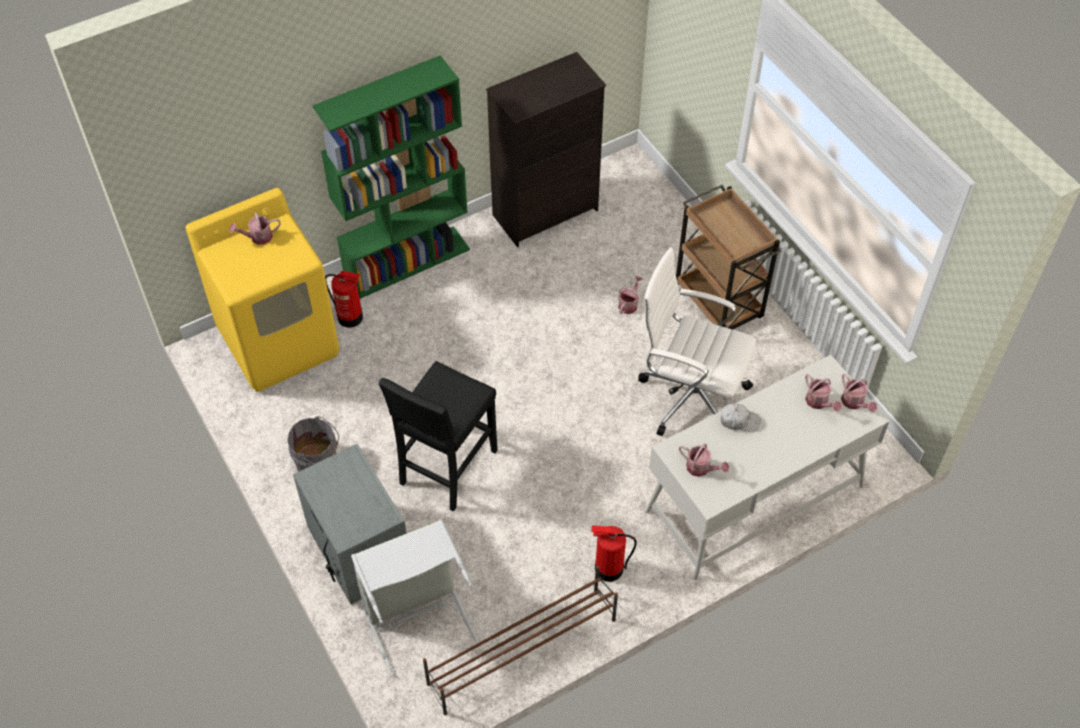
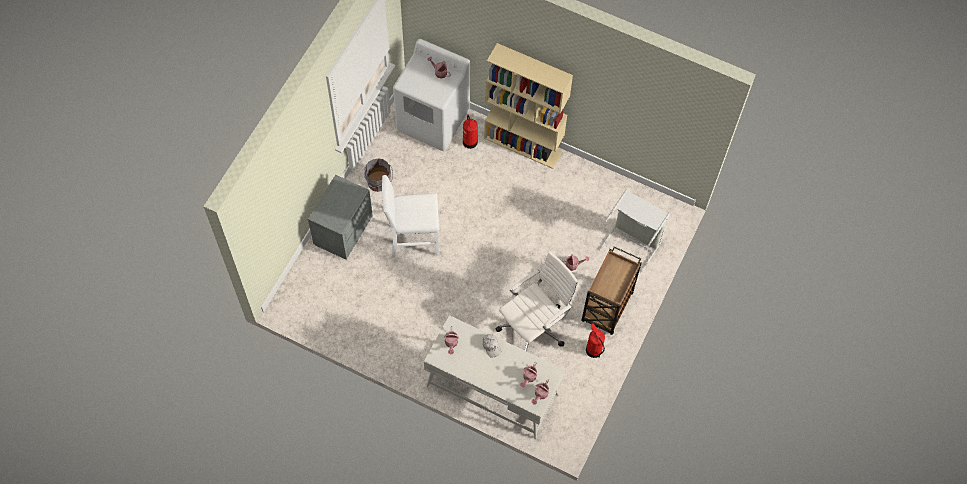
camera: 55 degrees right, 10 degrees up
(279, 341) = (433, 121): yellow washing machine -> white washing machine
(407, 261) = (523, 145): green bookcase -> beige bookcase
(416, 616) = (326, 275): grey laundry basket -> grey laundry basket (633, 241)
(446, 468) = (413, 240): black stool -> white stool
(521, 651) = (338, 330): brown shoe rack -> none
(546, 213) = (605, 190): black dresser -> none
(608, 568) = (406, 343): fire extinguisher -> fire extinguisher (593, 350)
(690, 395) = (534, 326): white office chair -> white office chair turned 60 degrees clockwise

